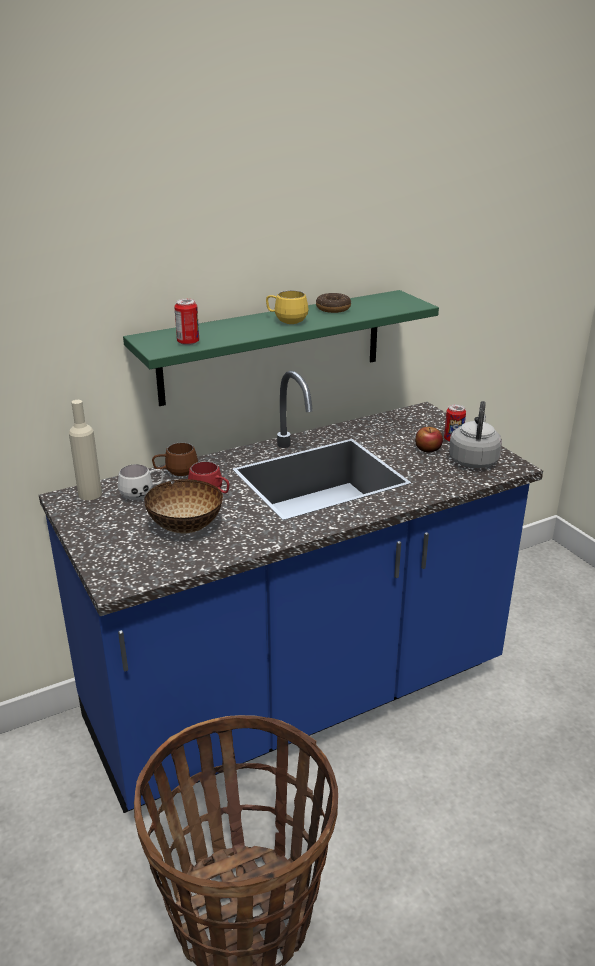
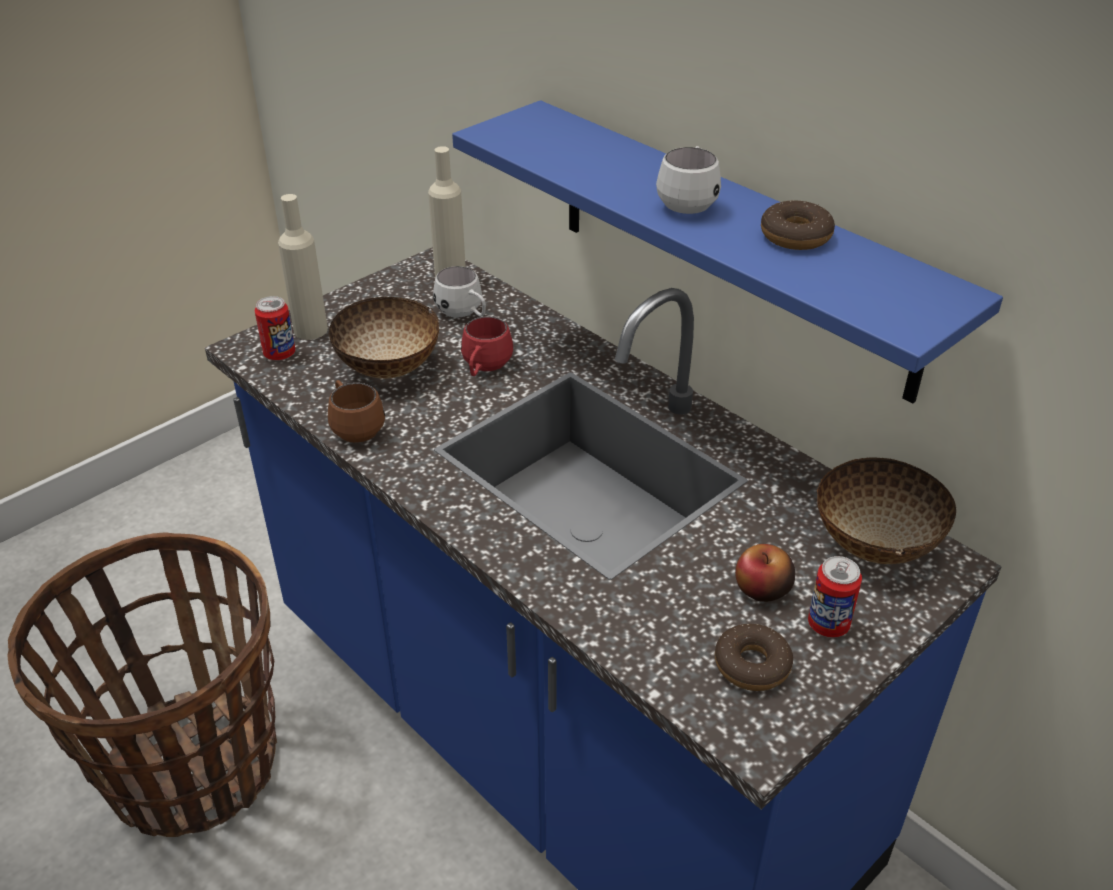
camera: 75 degrees right, 10 degrees up
(113, 555) = (310, 330): none -> beige bottle
(176, 473) = (533, 327): brown mug -> brown mug (354, 427)
(188, 342) = (533, 145): can -> can (279, 354)
(272, 347) = (731, 246): green shelf -> blue shelf
(286, 321) = (688, 202): yellow mug -> white mug
(406, 421) = (873, 543): none -> bowl
(473, 459) = (752, 665): grey kettle -> donut

